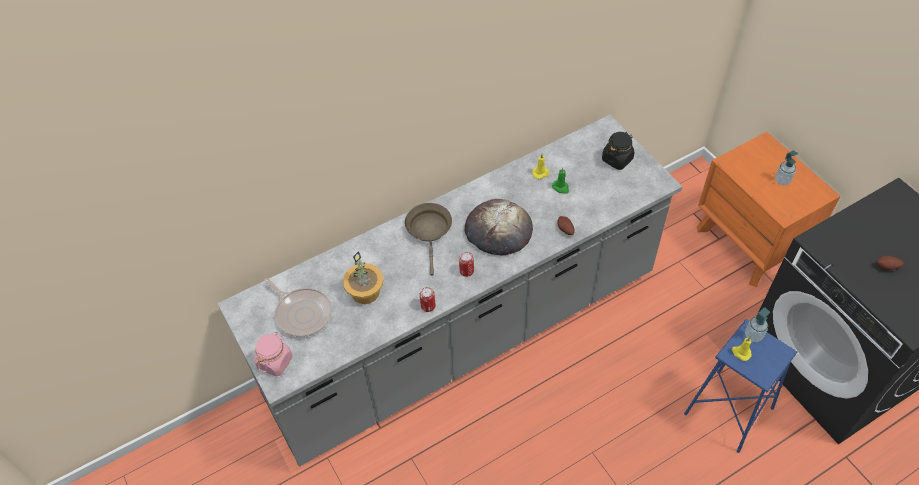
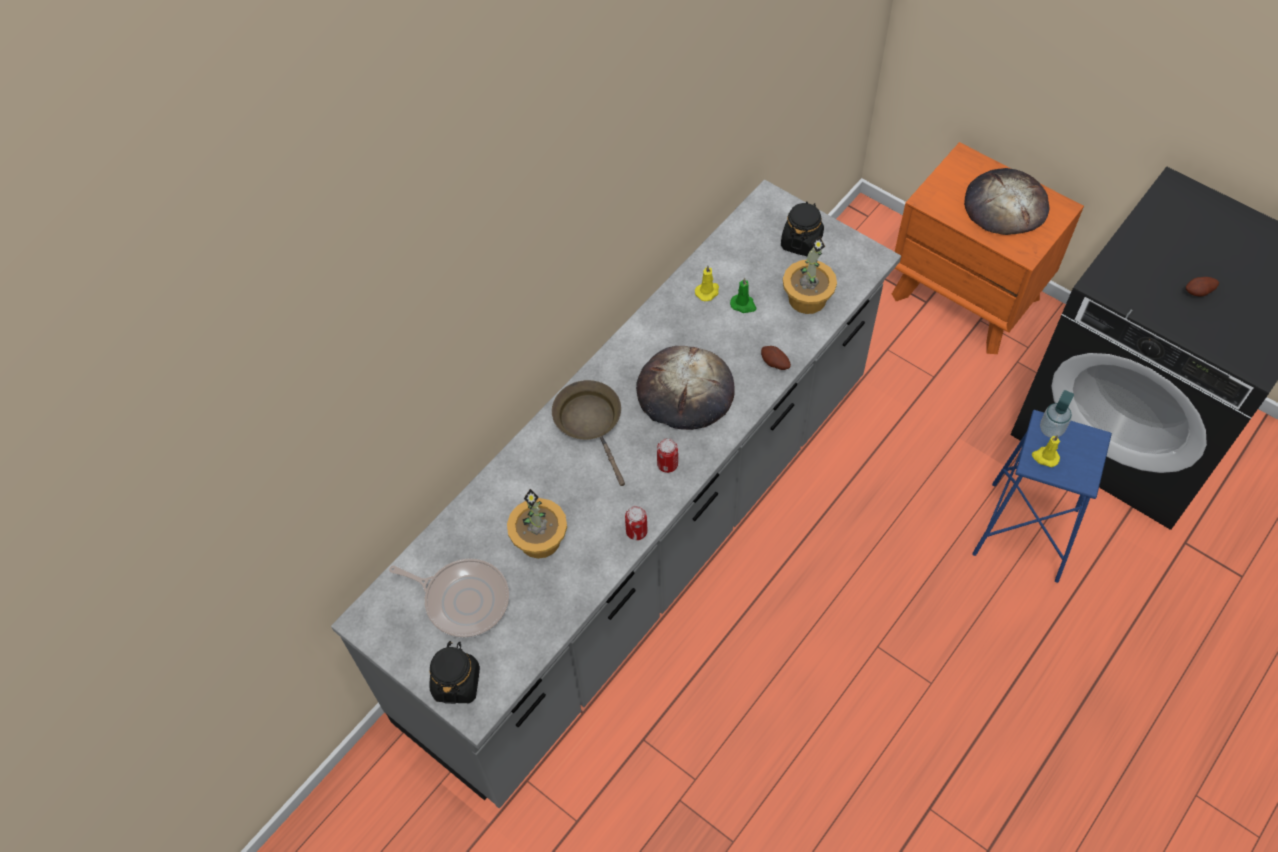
camera: 20 degrees left, 5 degrees up
(275, 361) = (456, 682): pink jar -> black jar
(605, 195) = (806, 298): none -> potted plant
(782, 180) = (1005, 205): soap dispenser -> bread

